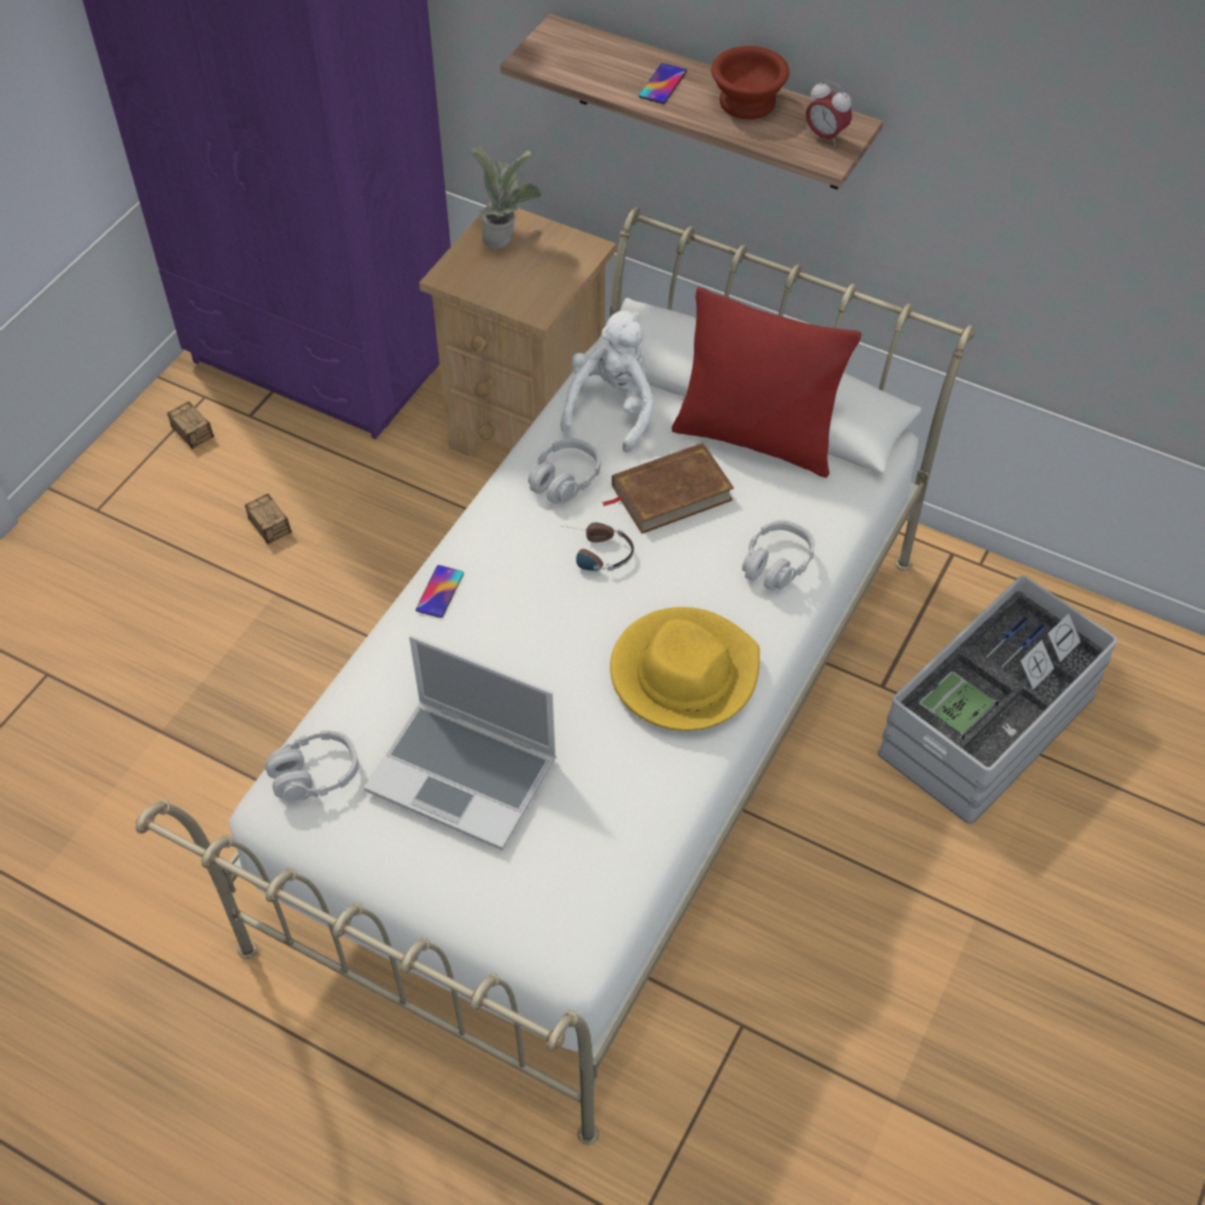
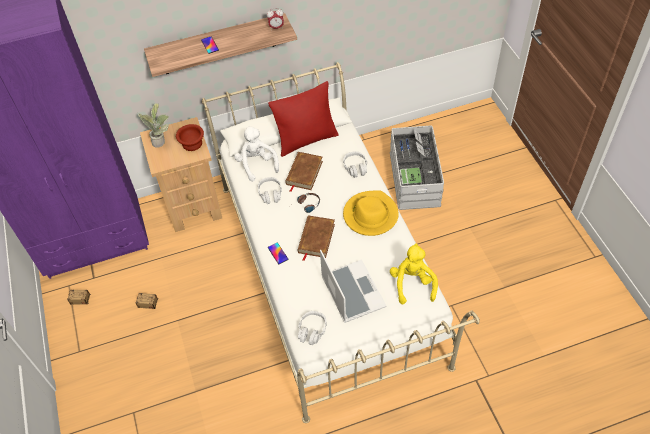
camera: 45 degrees left, 0 degrees up
(465, 774) = (351, 291): laptop -> laptop turned 90 degrees counterclockwise
(534, 625) = (316, 238): none -> brown book
(589, 869) = (412, 283): none -> yellow plush toy
(748, 104) = (242, 34): brown bowl -> brown bowl (193, 144)

